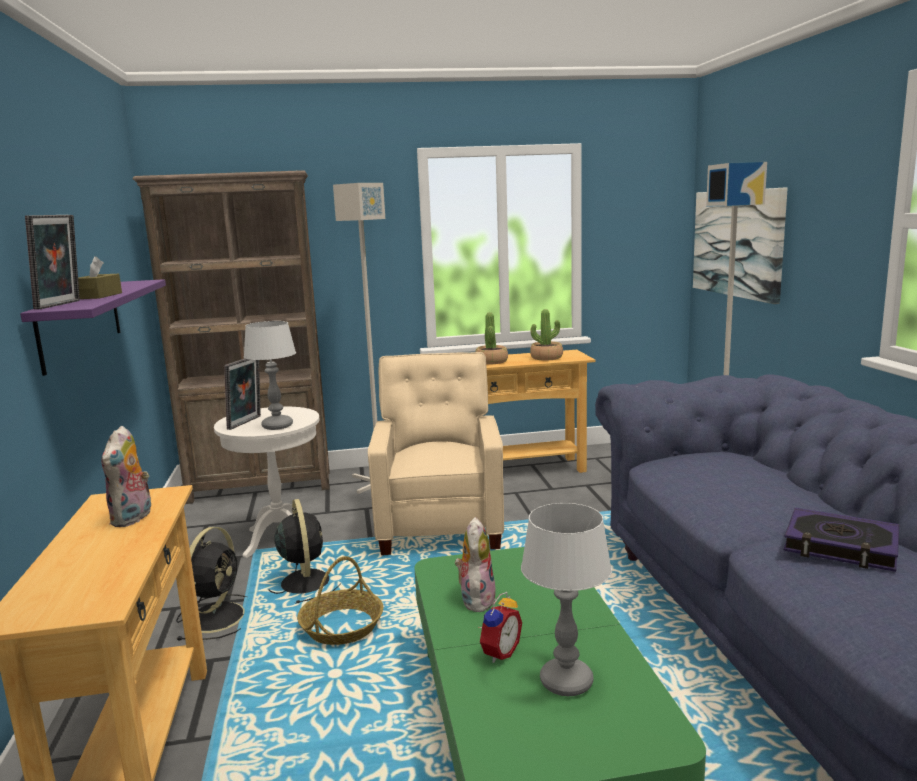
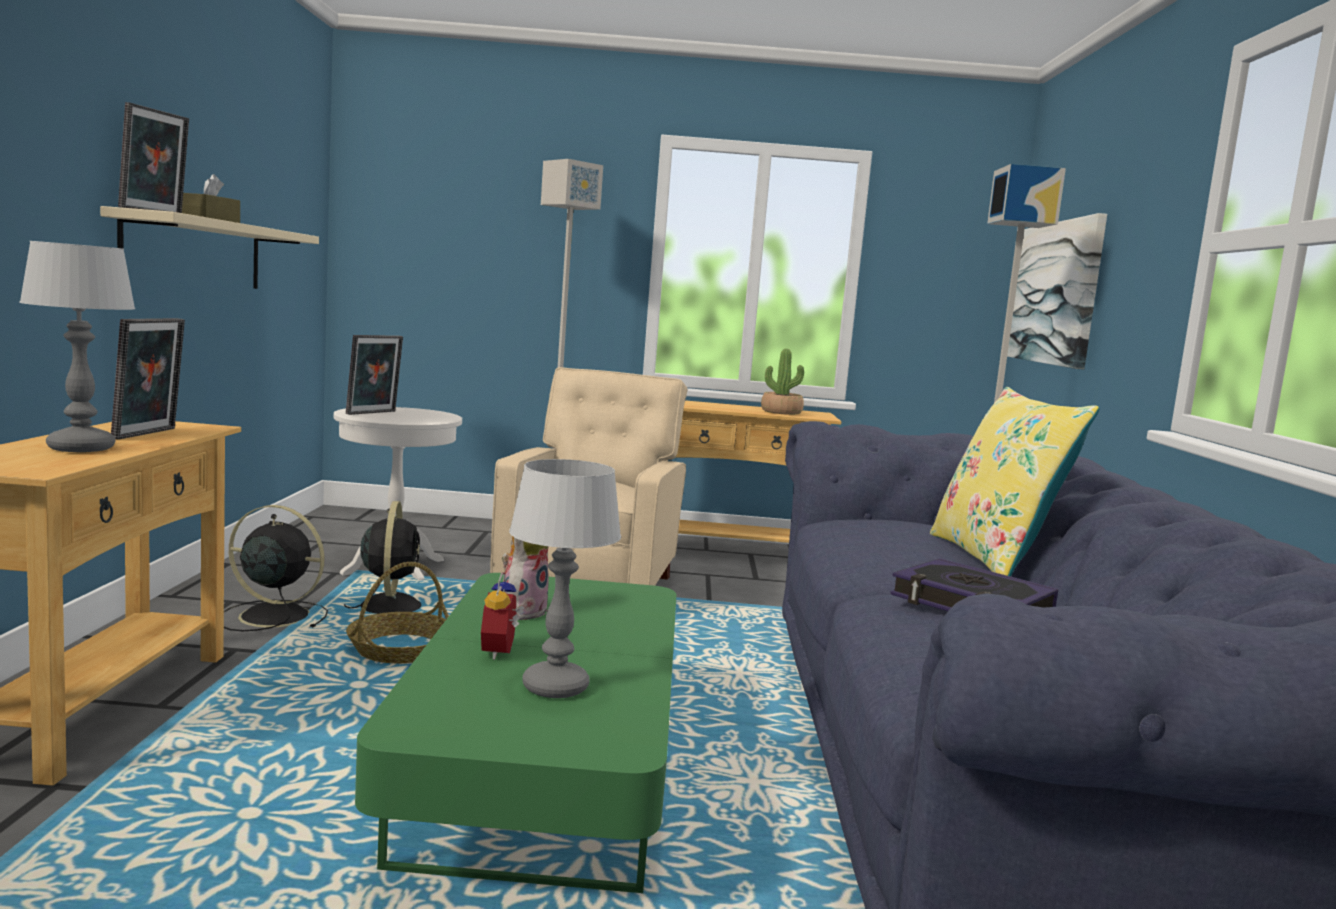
camera: 10 degrees right, 5 degrees down
(81, 322) = (196, 254): purple shelf -> beige shelf
(133, 518) = (149, 434): plush toy -> picture frame
(217, 616) = (272, 616): black fan -> black fan turned 105 degrees counterclockwise
(262, 486) = (410, 521): brown bookcase -> none
(277, 426) = (402, 419): table lamp -> table lamp (80, 448)
(491, 361) = (709, 406): potted plant -> none
(498, 652) = (502, 652): alarm clock -> alarm clock turned 135 degrees clockwise
(801, 485) = (994, 559): none -> yellow pillow

